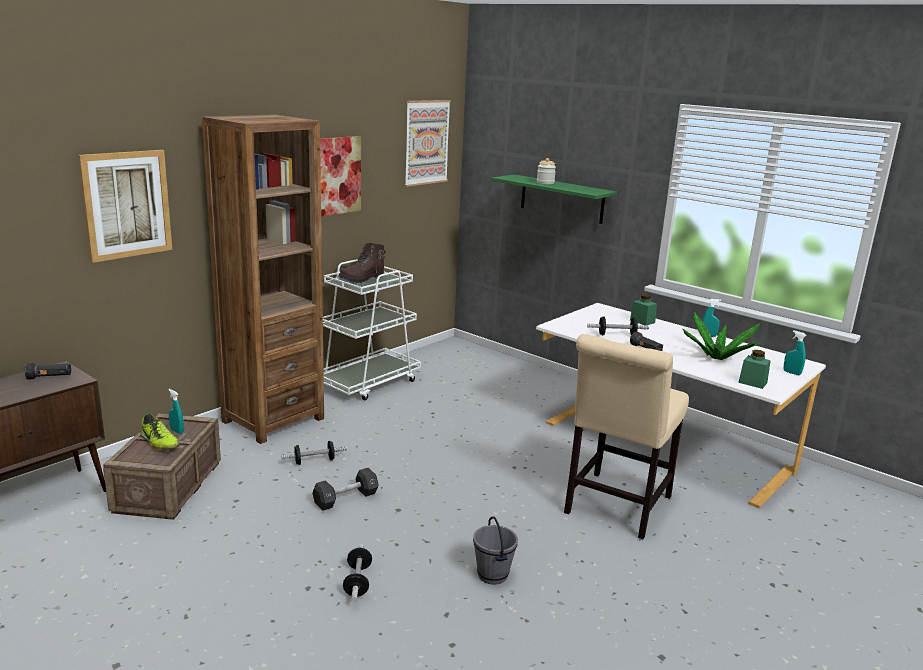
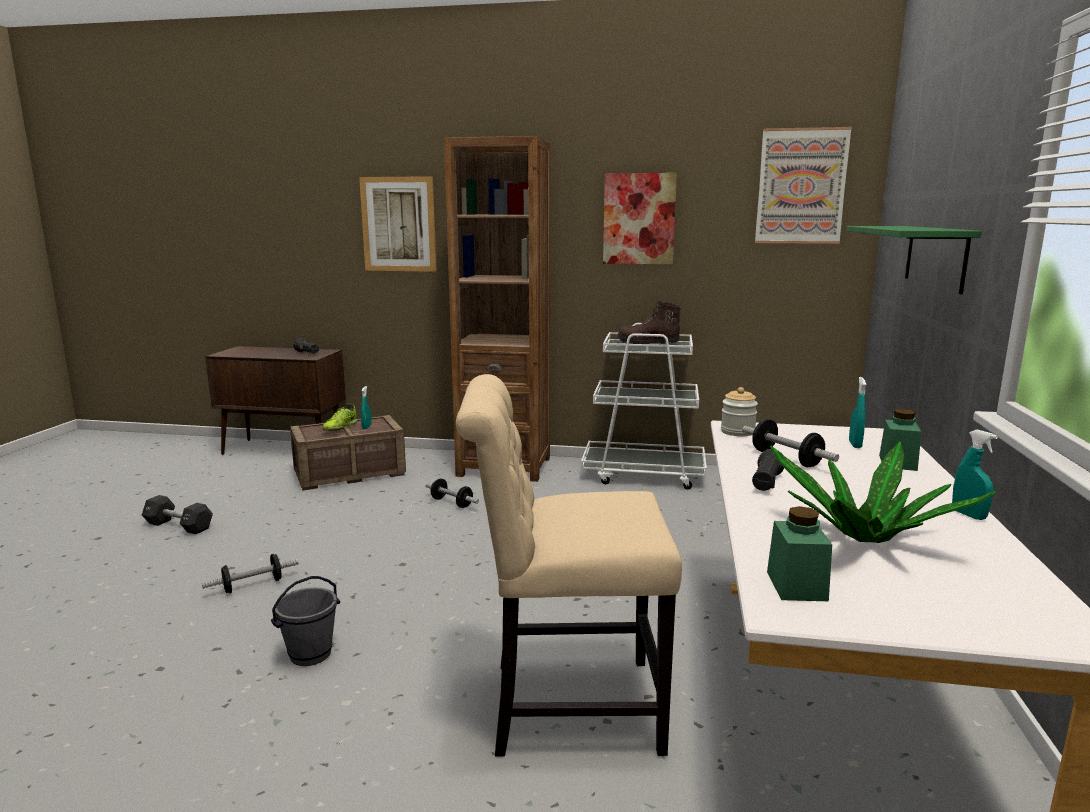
camera: 60 degrees right, 5 degrees down
(346, 499) = (398, 535): black dumbbell -> black dumbbell (178, 526)
(545, 183) = (897, 227): jar -> jar (737, 432)
(791, 373) = (961, 623): turquoise spray bottle -> turquoise spray bottle (855, 445)

